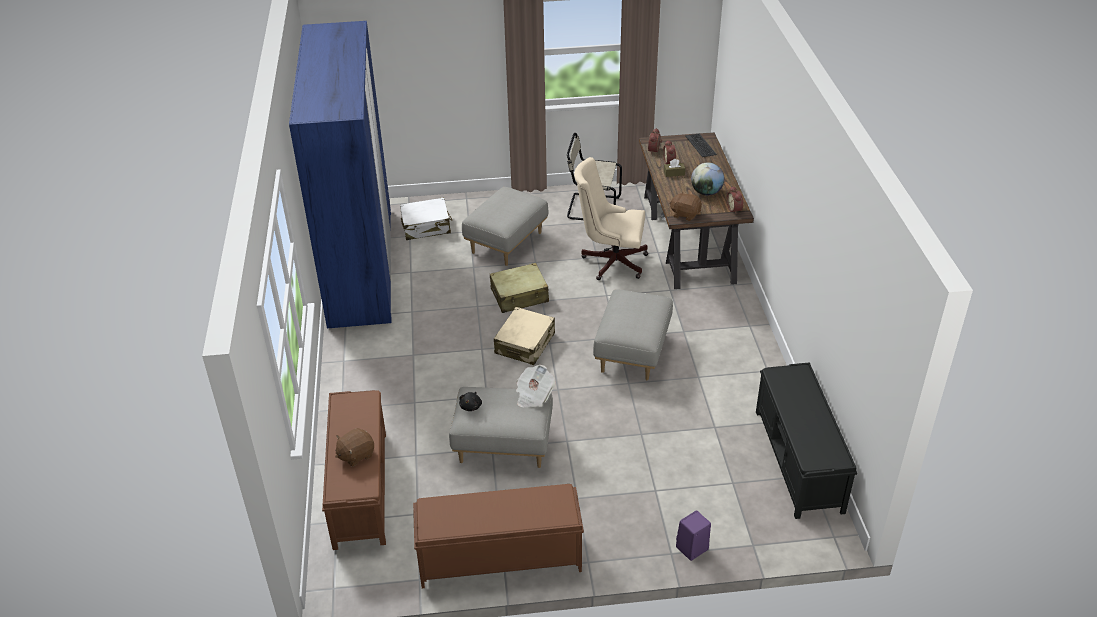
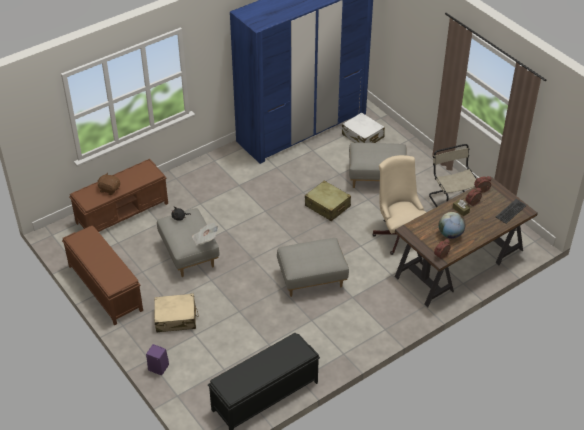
camera: 60 degrees right, 5 degrees up
(525, 343) = (283, 227): beige suitcase -> beige suitcase (176, 318)
(685, 214) = (413, 232): brown plush toy -> none

